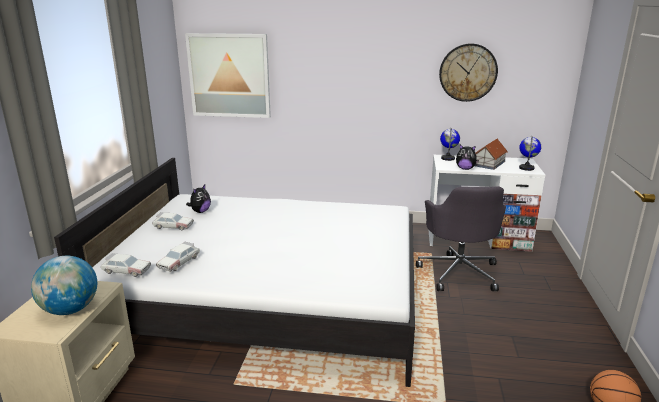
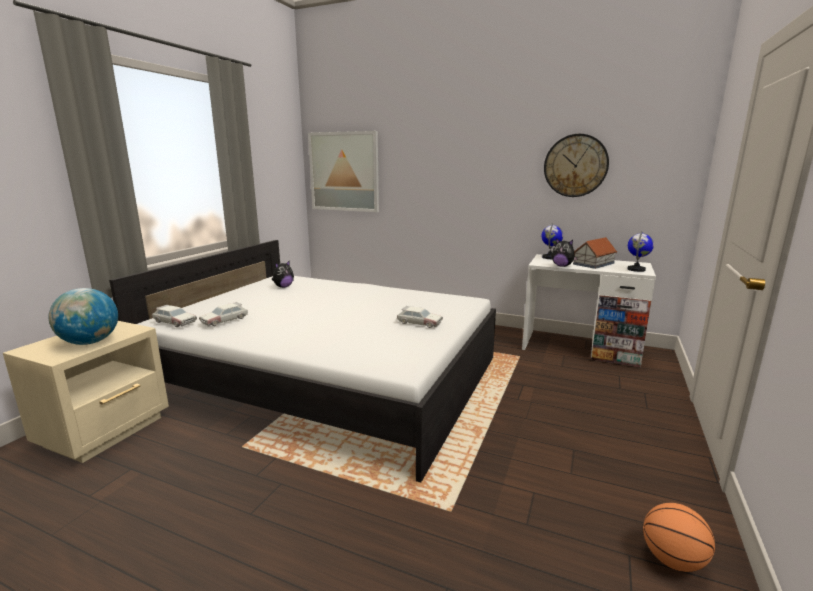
camera: 15 degrees right, 5 degrees down
(173, 226) = (249, 295): toy car -> toy car (419, 323)
(459, 272) = (542, 377): grey office chair -> none

